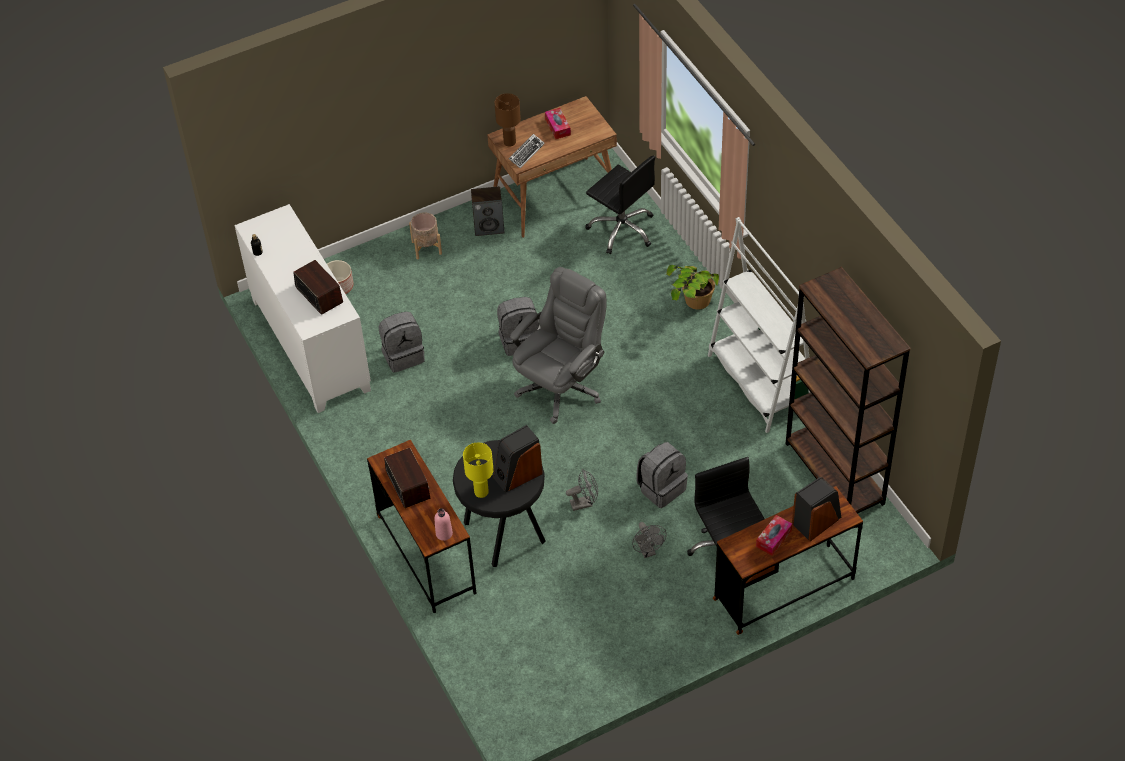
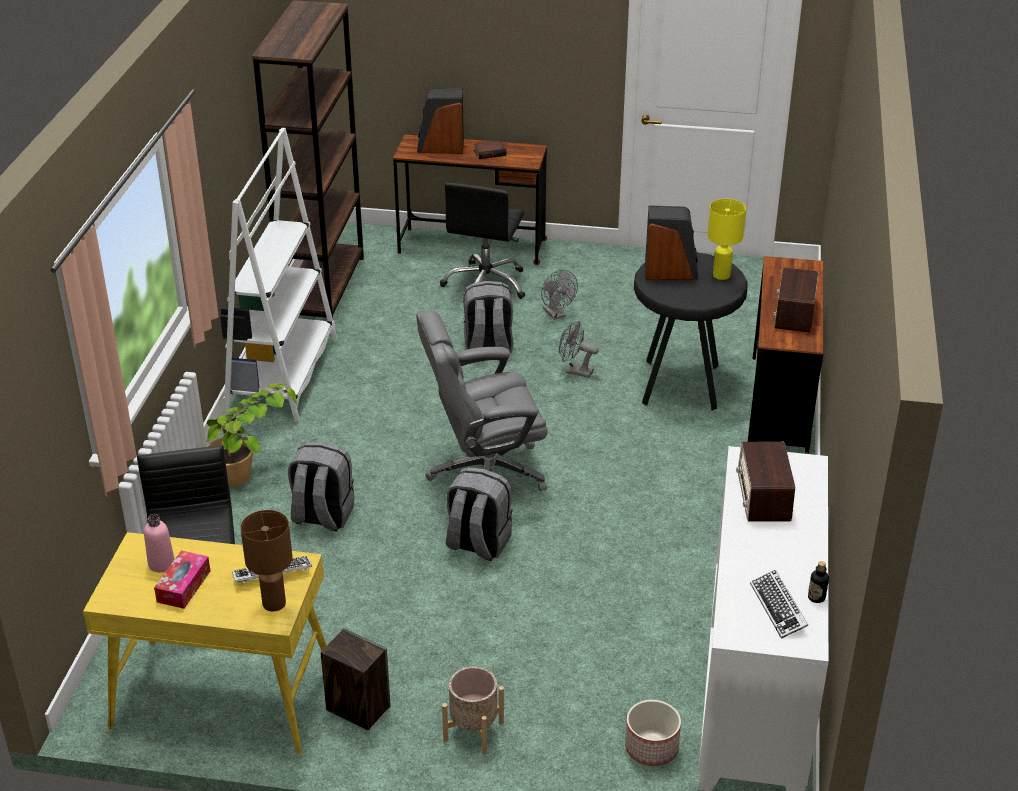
camera: 145 degrees left, 15 degrees down
(272, 238) = (778, 608): none -> keyboard
(403, 355) = (638, 603): grey backpack -> grey backpack (322, 516)
(444, 534) = (788, 266): pink bottle -> pink bottle (161, 564)
(555, 197) = (222, 697): brown desk -> yellow desk
(648, 551) = (556, 314): grey fan -> grey fan turned 135 degrees clockwise
(773, 538) = (490, 152): tissue box -> book

